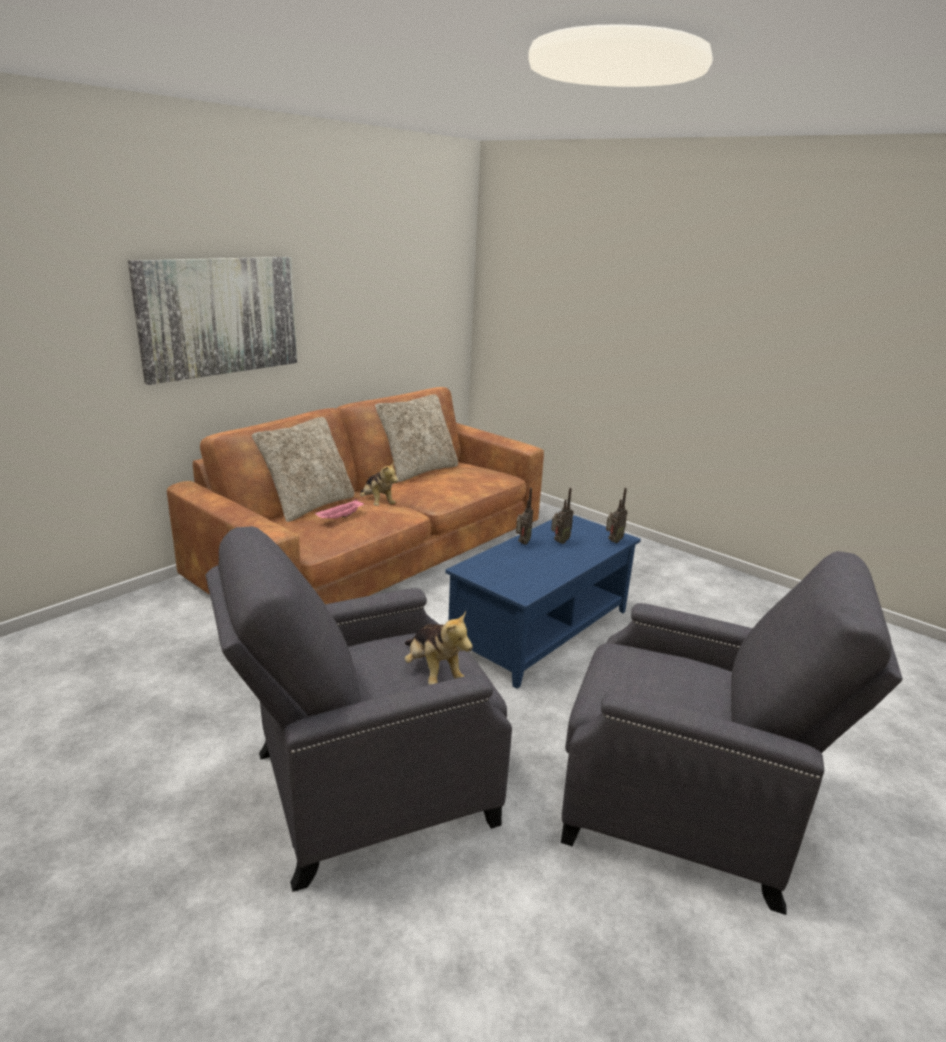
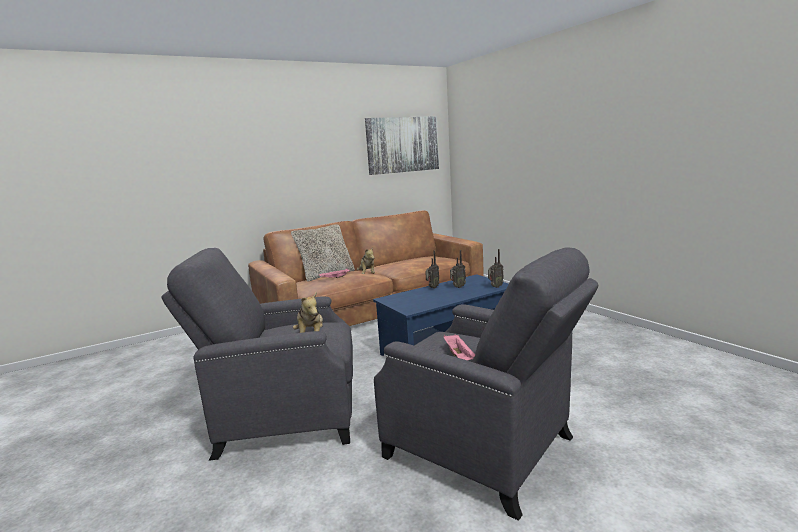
camera: 20 degrees right, 10 degrees down
(219, 316) = (279, 170): picture -> picture (403, 145)
(418, 469) = (404, 259): beige pillow -> none
(688, 701) = (459, 357): none -> pink tray

